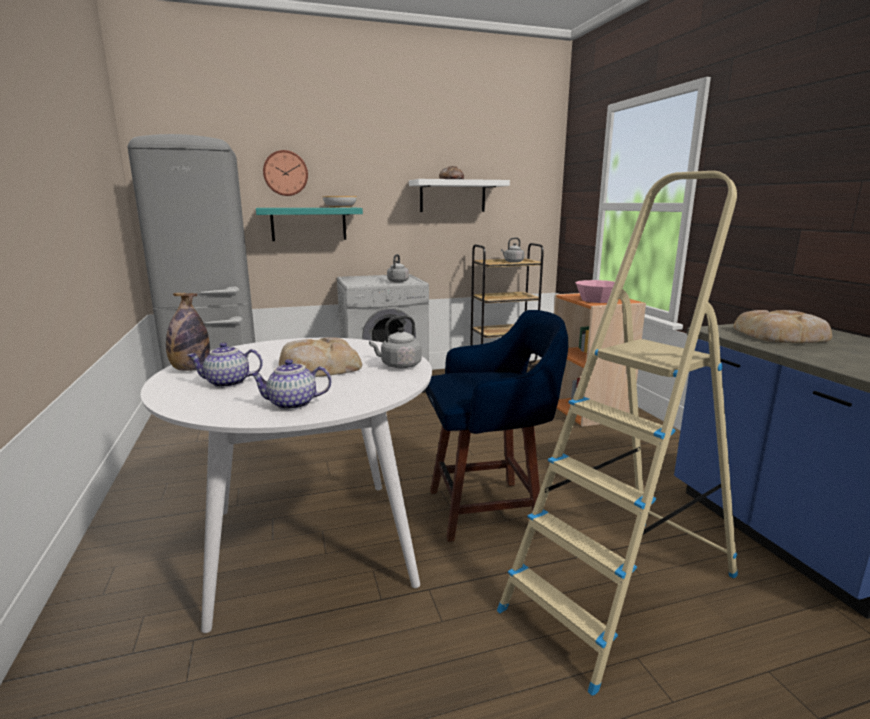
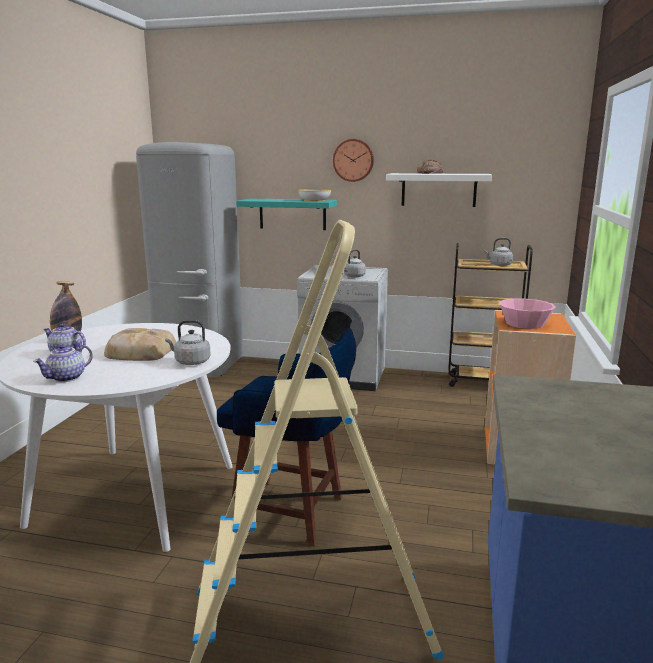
camera: 30 degrees right, 0 degrees up
(285, 173) = (274, 167): wall clock -> wall clock (353, 160)
(292, 404) = (67, 378): teapot -> teapot turned 75 degrees counterclockwise
(782, 335) = (574, 405): bread -> none

